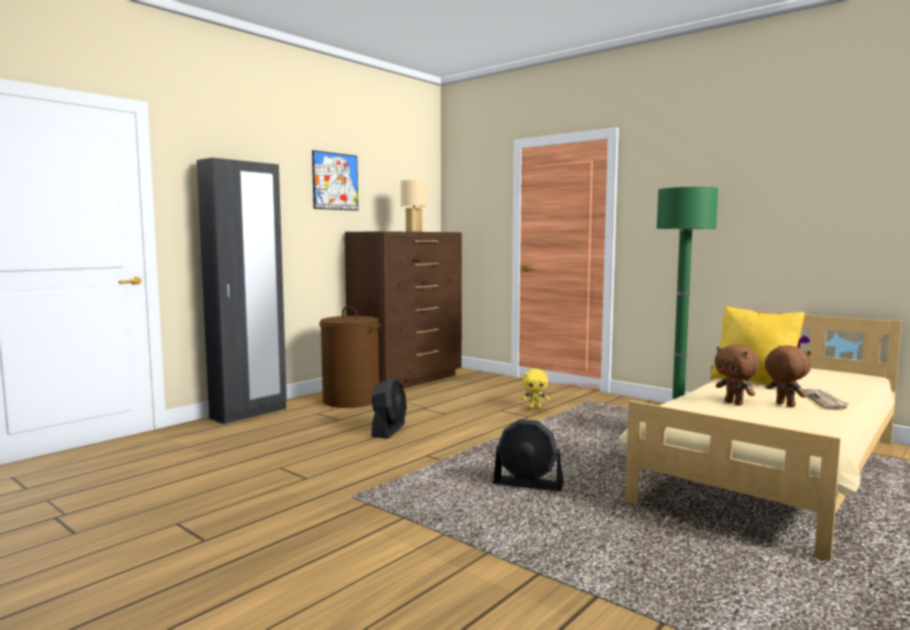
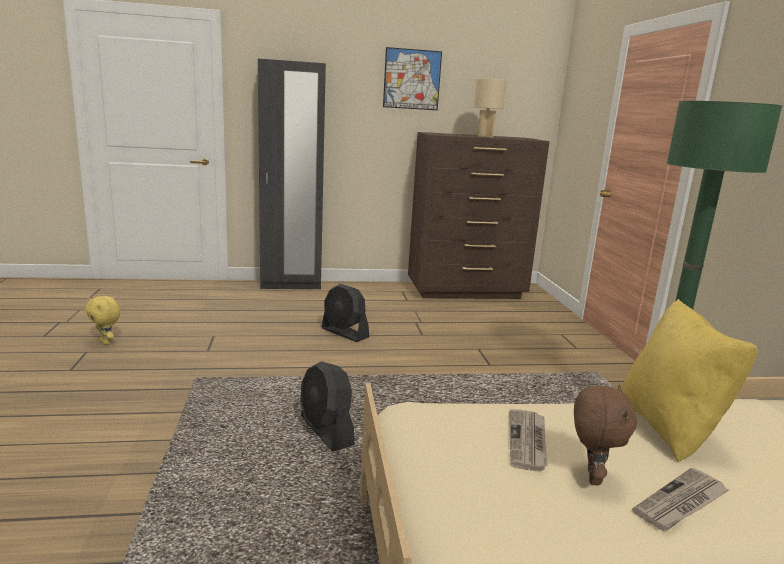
camera: 40 degrees right, 10 degrees up
(351, 400) = (379, 296): brown laundry basket -> none
(389, 430) = (345, 333): black fan -> black fan turned 75 degrees clockwise
(535, 408) = (519, 358): yellow plush toy -> yellow plush toy (106, 342)
(734, 403) = (528, 442): brown plush toy -> newspaper

